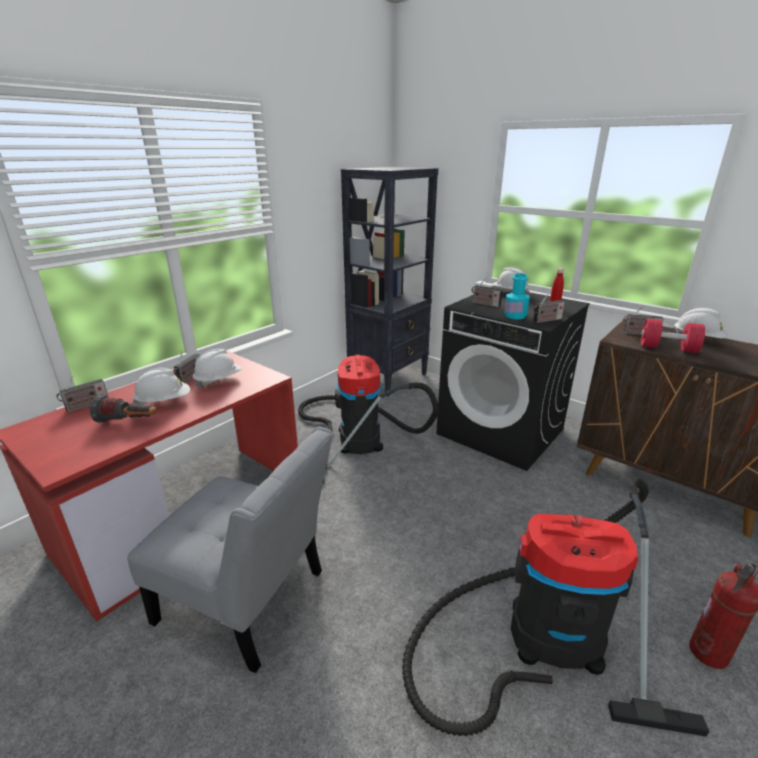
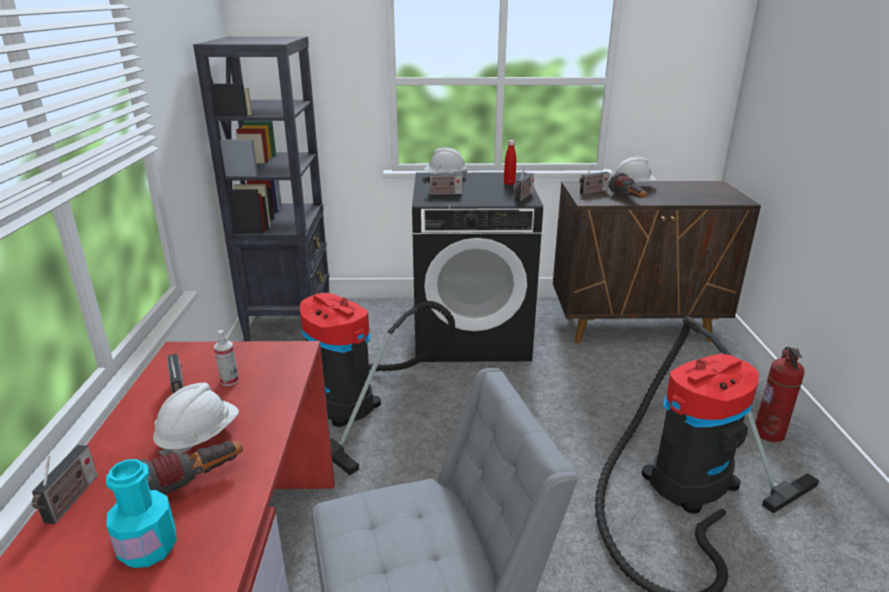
camera: 40 degrees left, 0 degrees up
(218, 380) = (229, 381): white hard hat -> spray bottle
(515, 316) = (492, 199): turquoise bottle -> turquoise bottle (148, 548)
(667, 348) = (628, 199): red dumbbell -> flashlight

